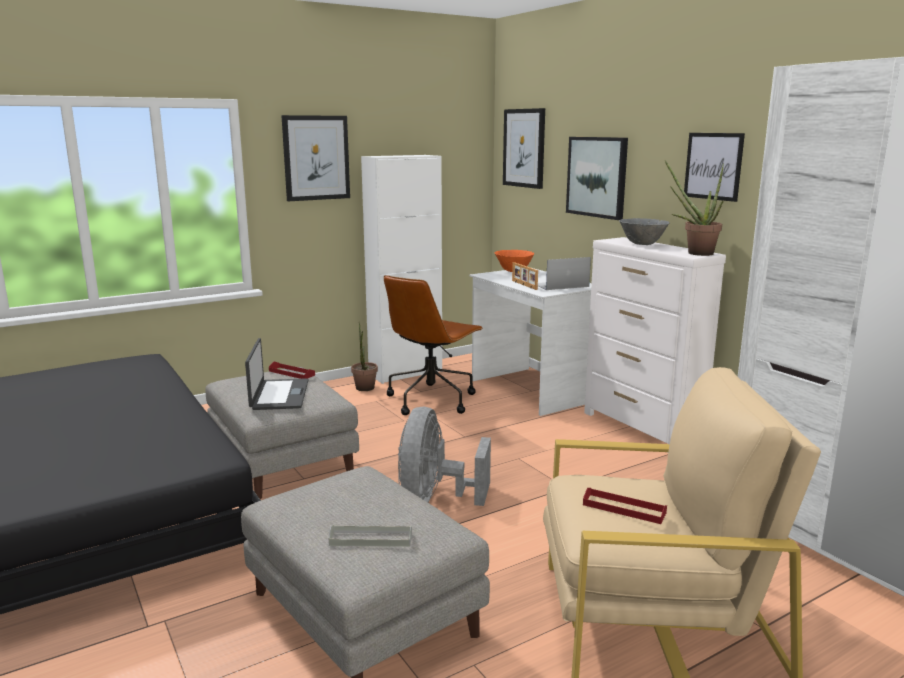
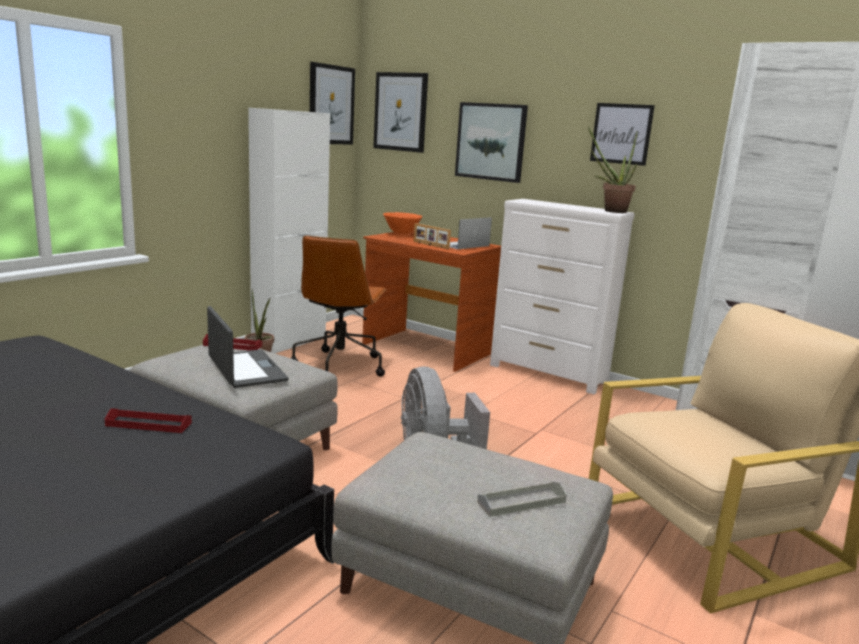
camera: 25 degrees left, 0 degrees up
(316, 158) = (203, 105): picture -> picture (331, 105)
(531, 390) = (426, 349): white desk -> brown desk
(624, 508) = (710, 436): red tray -> red tray (149, 424)
(642, 244) = (554, 204): grey bowl -> none

